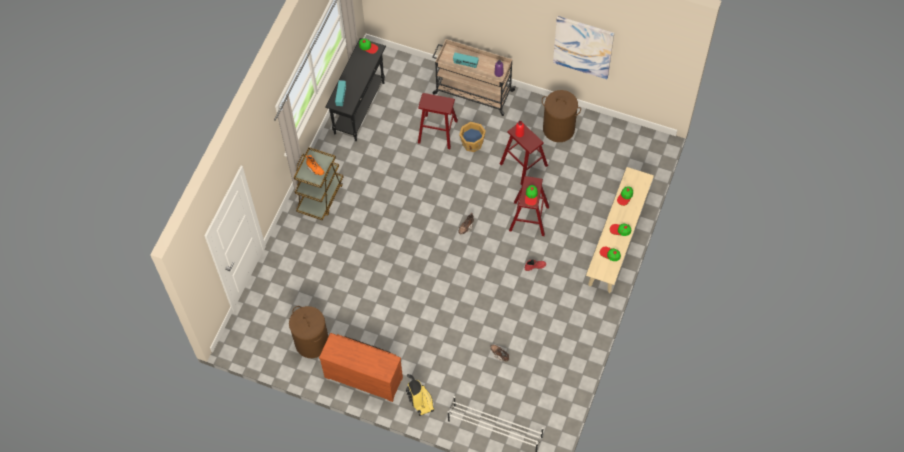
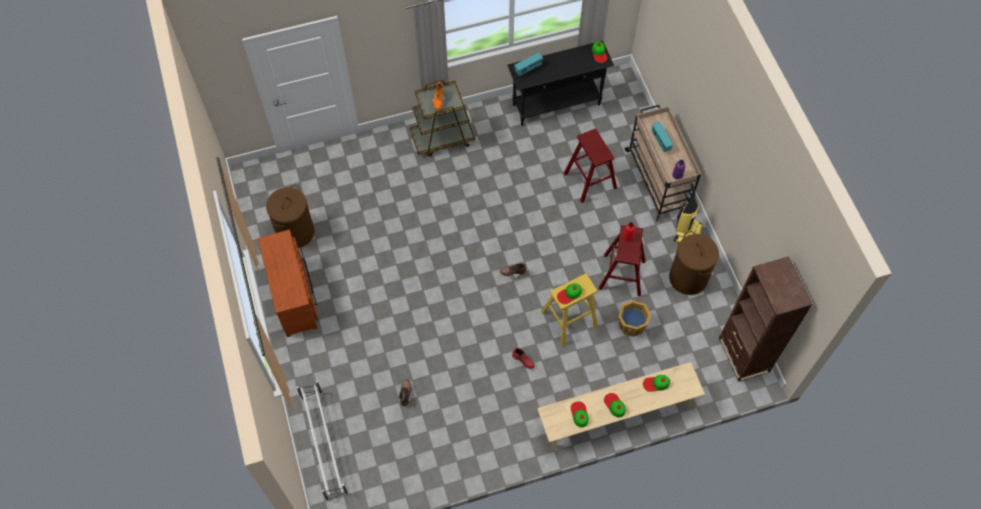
camera: 50 degrees right, 0 degrees up
(420, 401) = (305, 360): vacuum cleaner -> vacuum cleaner (687, 233)
(472, 143) = (603, 216): orange bucket -> orange bucket (631, 325)
(529, 218) = (569, 319): red stool -> yellow stool
(583, 47) = (755, 213): picture -> none
(636, 139) = (744, 354): none -> brown bookcase

